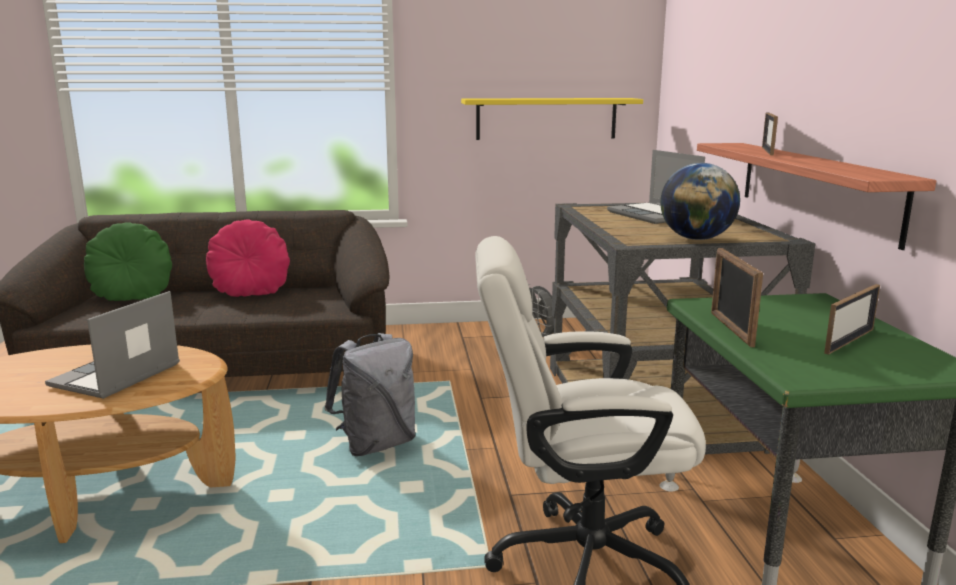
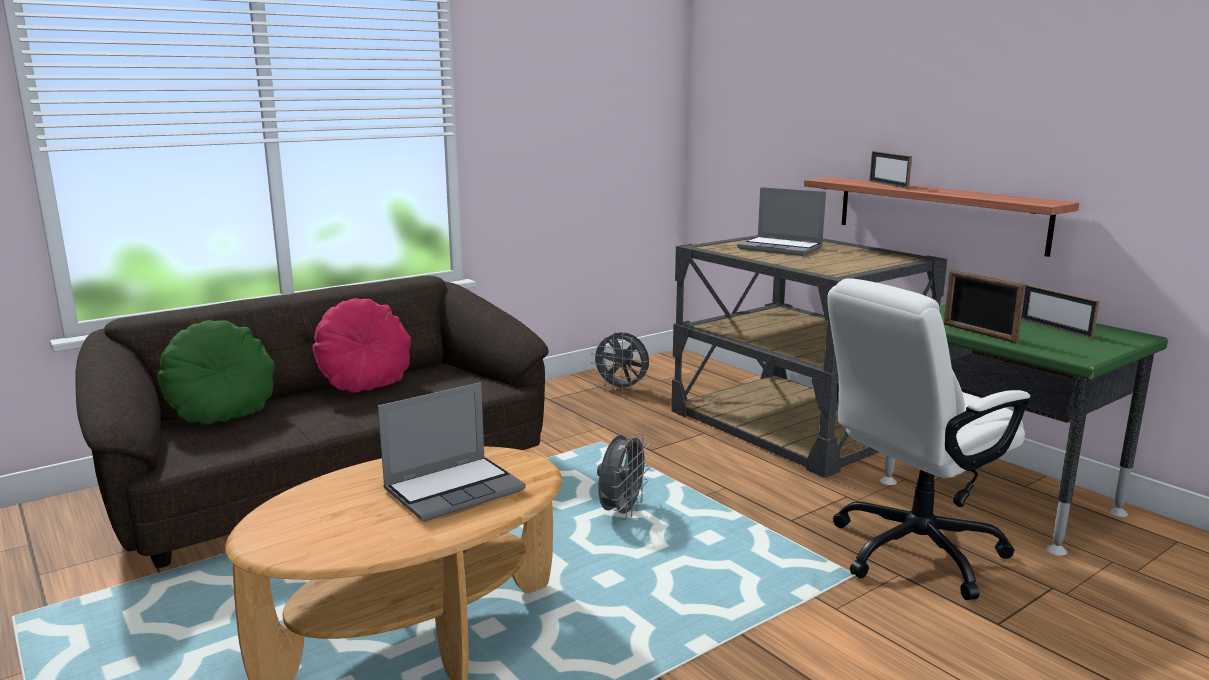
camera: 30 degrees left, 0 degrees up
(116, 376) = (455, 489): laptop -> laptop turned 120 degrees counterclockwise
(376, 444) = (621, 512): grey backpack -> grey fan
(546, 118) = (596, 159): yellow shelf -> none
(696, 238) = (866, 265): globe -> none
(849, 341) = (1055, 328): picture frame -> picture frame turned 135 degrees clockwise

